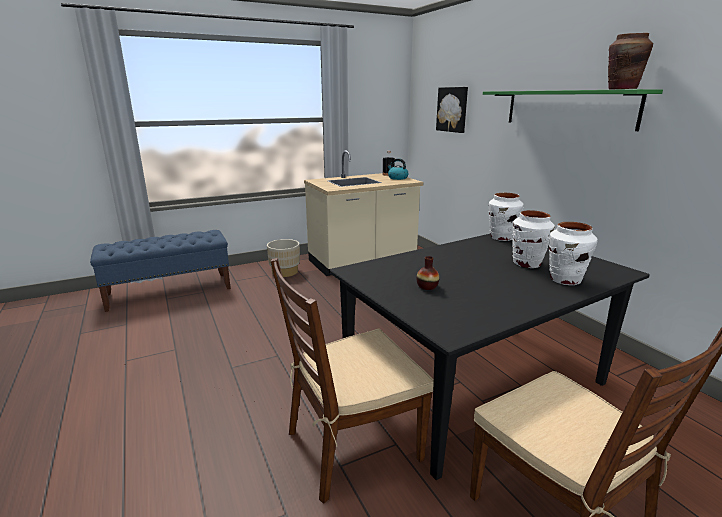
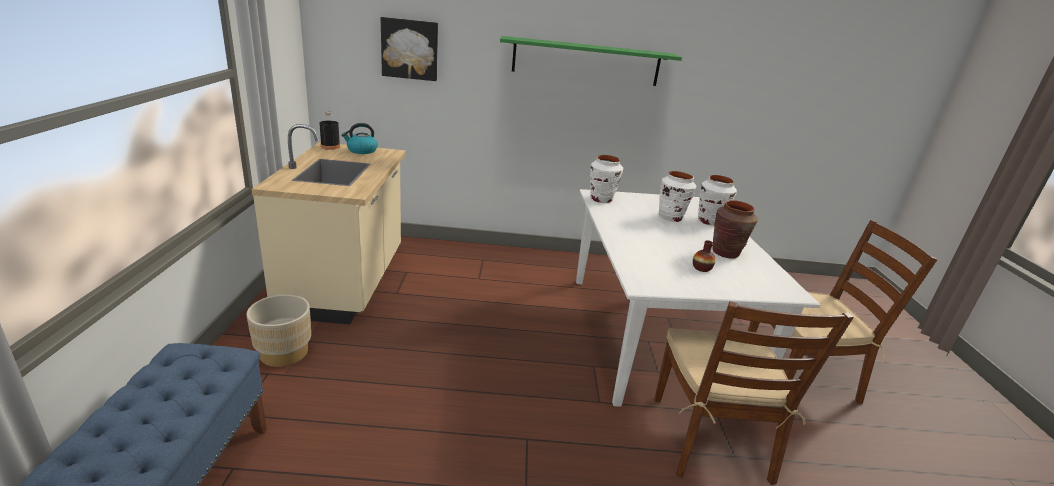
camera: 65 degrees left, 5 degrees up
(474, 384) = (654, 336): black dining table -> white dining table
(622, 89) = (654, 52): brown vase -> brown vase (725, 253)

